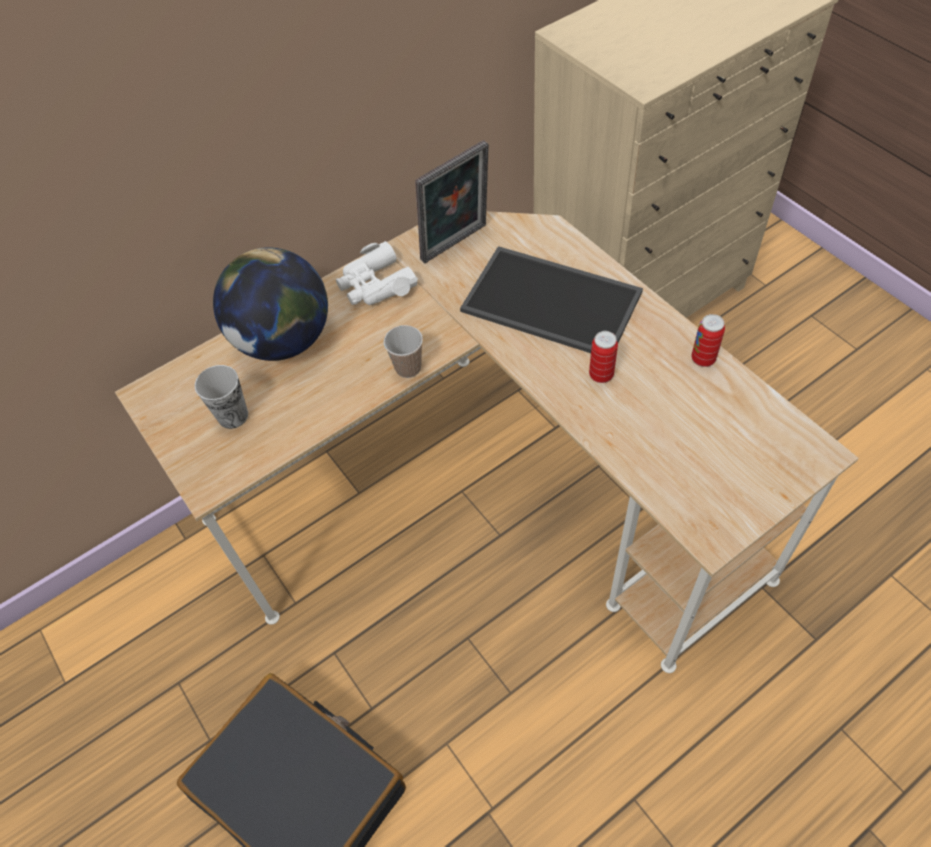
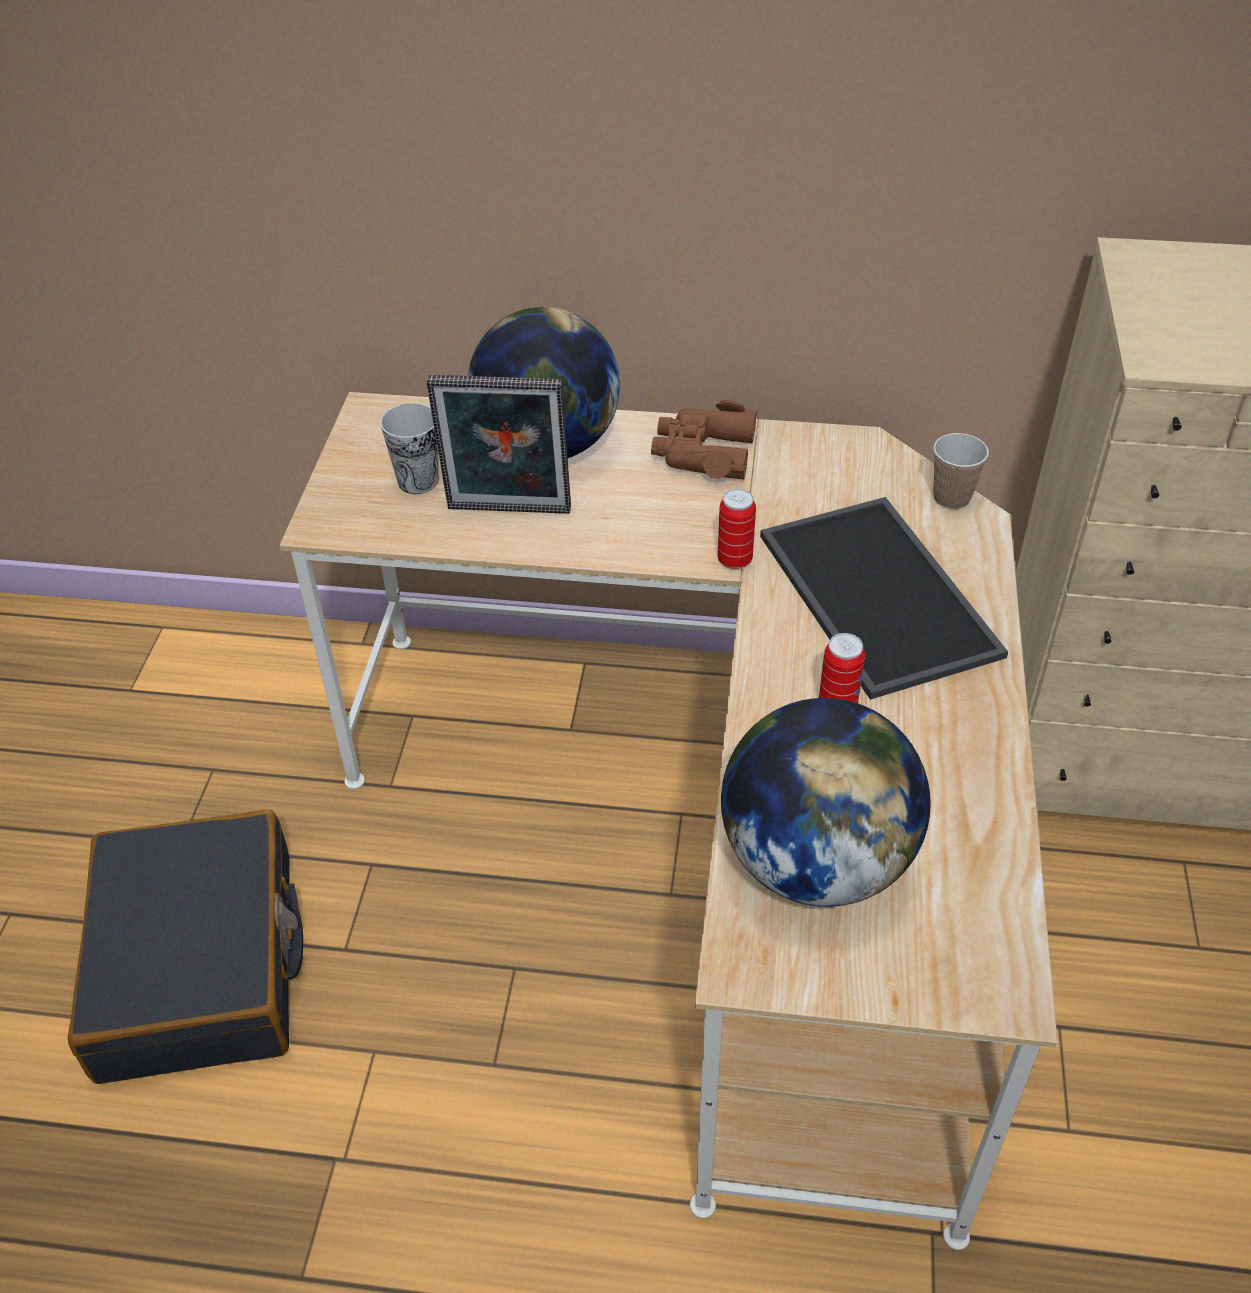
camera: 40 degrees right, 10 degrees down
(375, 285) = (703, 453): white binoculars -> brown binoculars
(408, 368) = (634, 553): cup -> cup (951, 498)
(456, 245) = (842, 469): picture frame -> picture frame (508, 513)
(681, 460) = (815, 862): none -> globe
(703, 359) = (989, 781): can -> can (734, 560)

